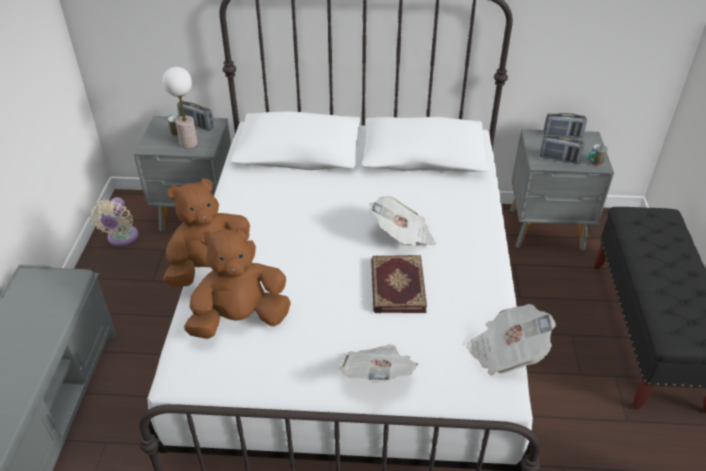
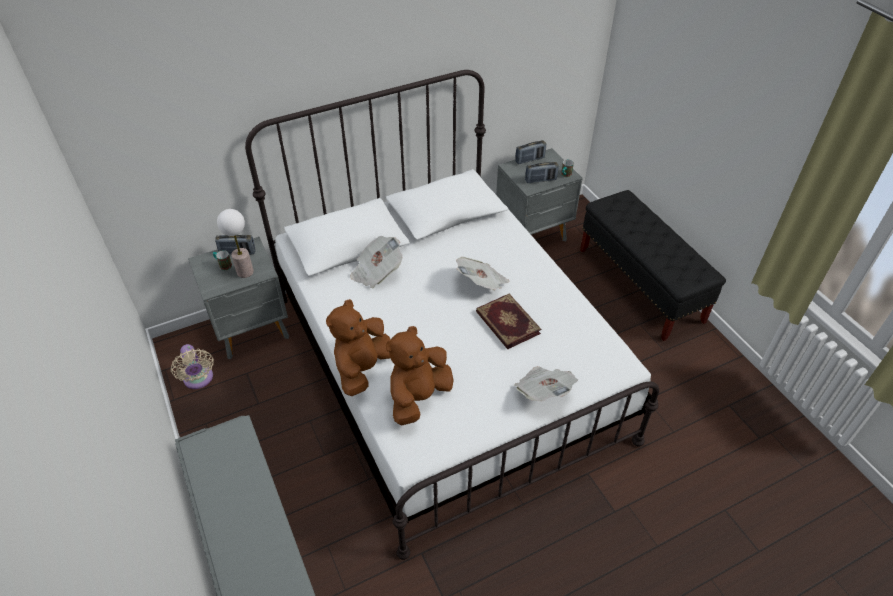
camera: 30 degrees left, 5 degrees up
(506, 352) = (608, 338): newspaper -> newspaper (376, 272)

